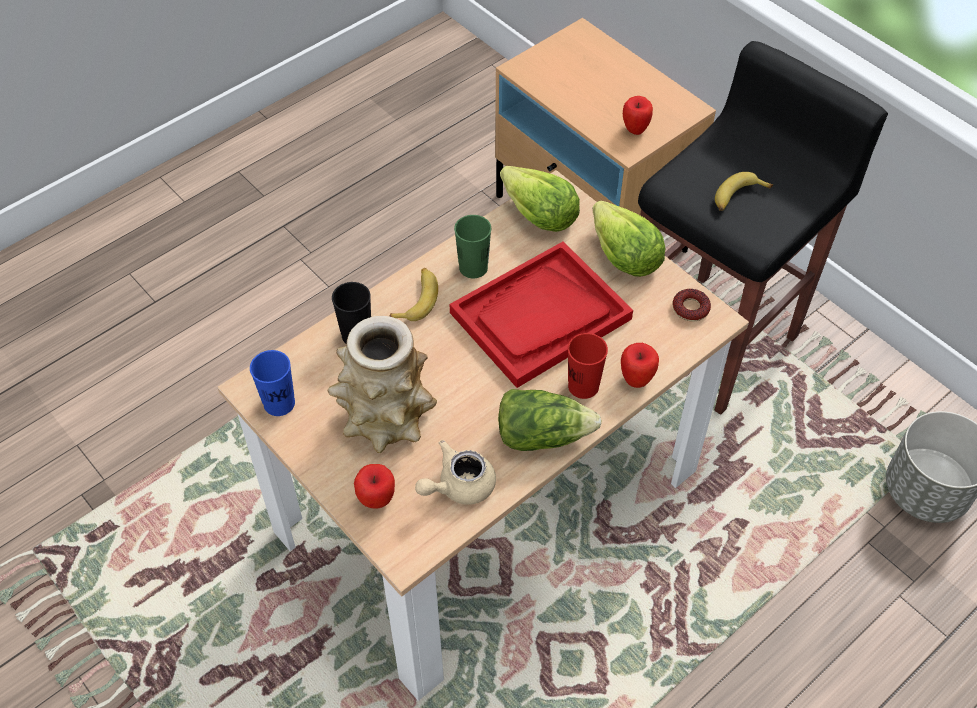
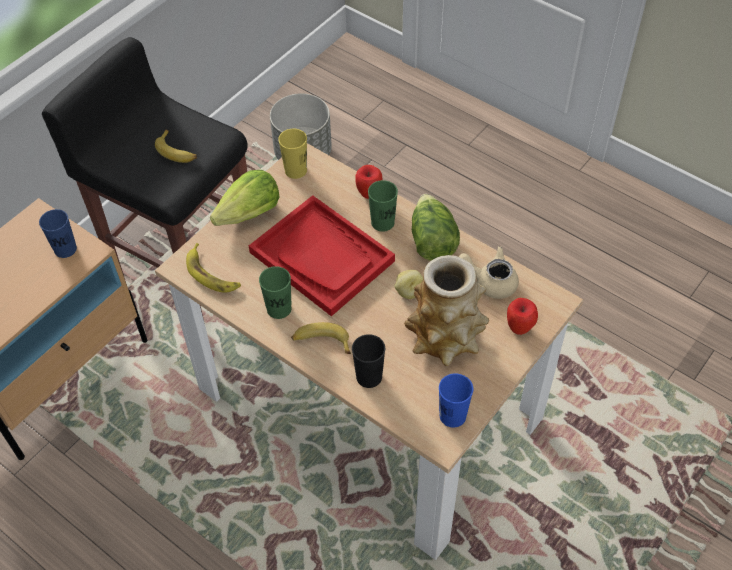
camera: 100 degrees left, 0 degrees up
(458, 486) = (490, 281): beige teapot -> beige teapot turned 150 degrees clockwise
(465, 395) = (409, 291): none -> potato
(538, 215) = (212, 274): lettuce -> banana
(583, 386) = (382, 223): red cup -> green cup
(635, 129) = (65, 249): apple -> blue cup
(690, 308) = (296, 170): donut -> yellow cup

